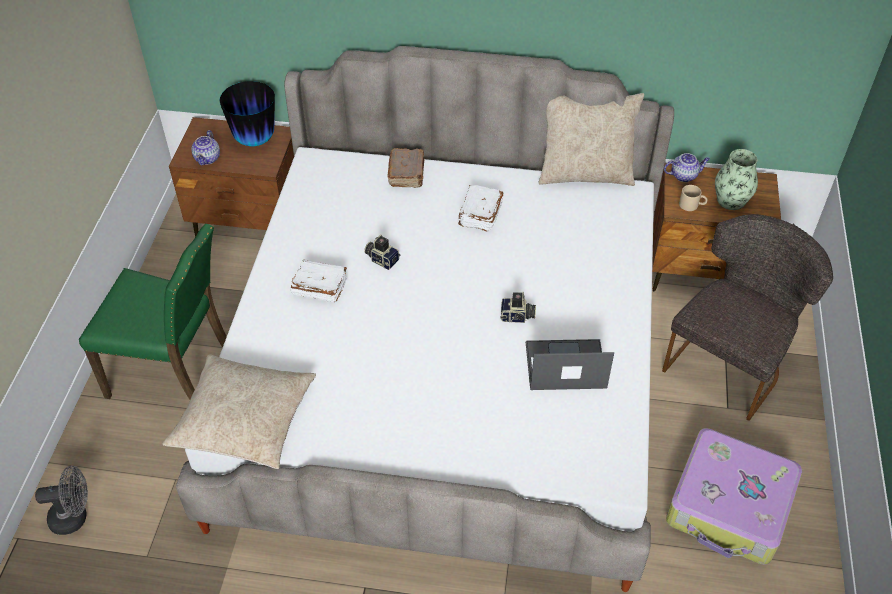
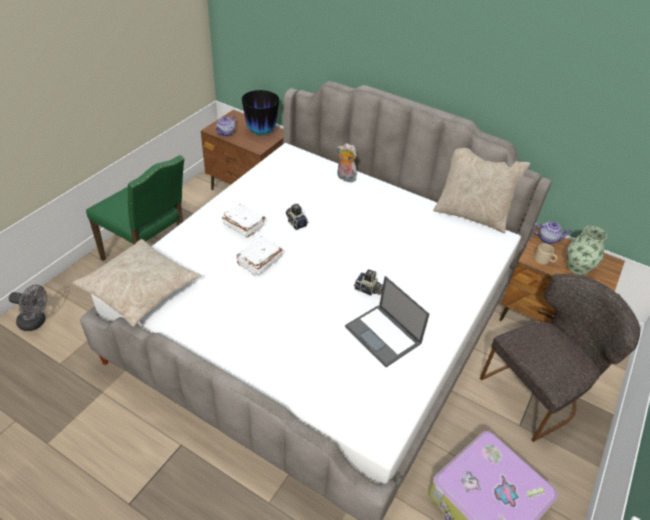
camera: 20 degrees right, 5 degrees down
(407, 174) = (345, 178): brown book -> plush toy
(480, 215) = (380, 217): white book -> white book (259, 261)
(564, 366) = (383, 335): laptop -> laptop turned 150 degrees counterclockwise

